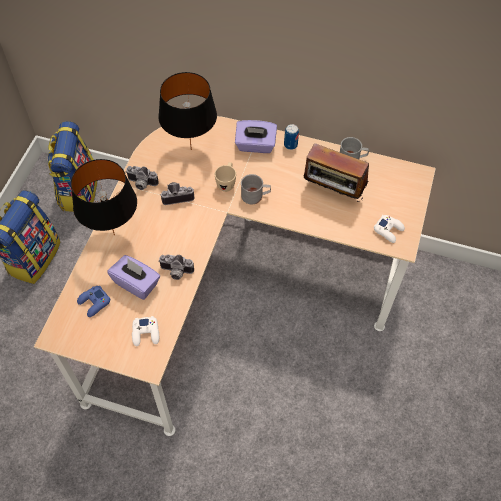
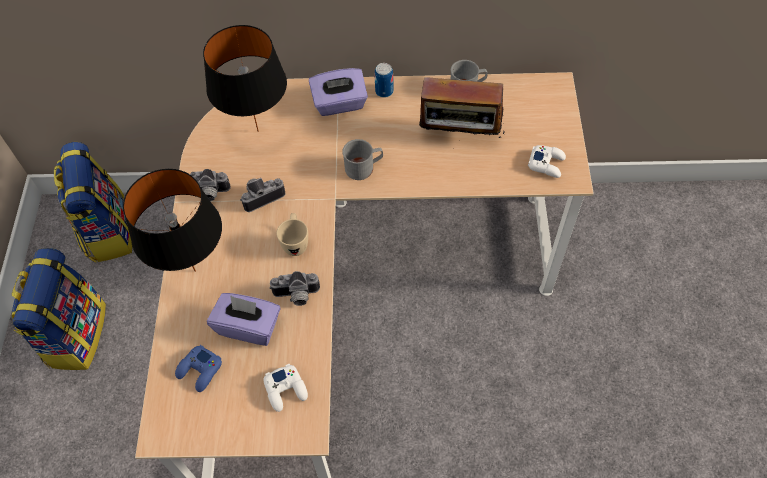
camera: 15 degrees left, 0 degrees up
(227, 183) = (321, 161): beige mug -> beige mug (295, 243)

